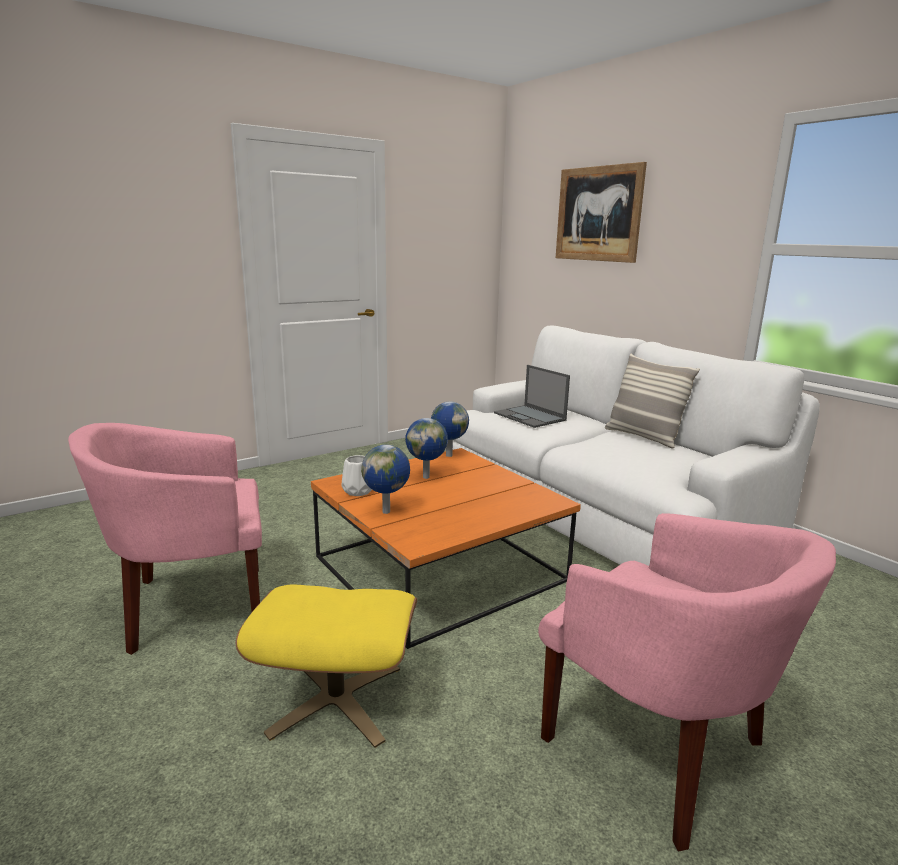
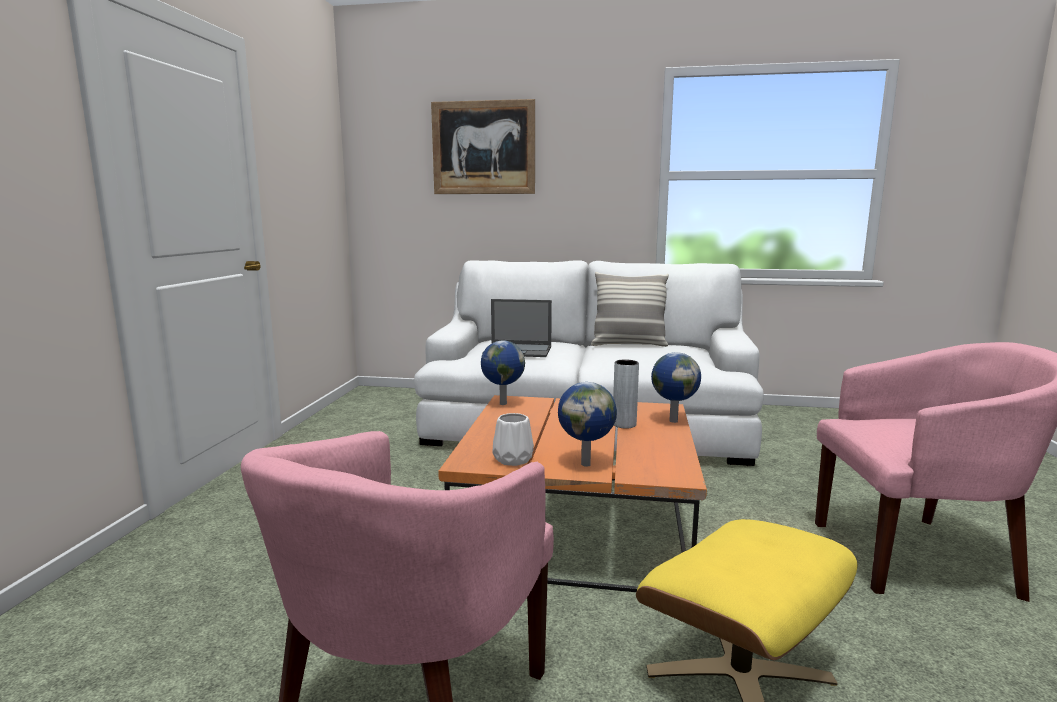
camera: 45 degrees left, 5 degrees down
(426, 477) = (535, 425): globe -> globe (673, 421)
(485, 499) = (624, 424): none -> grey vase

